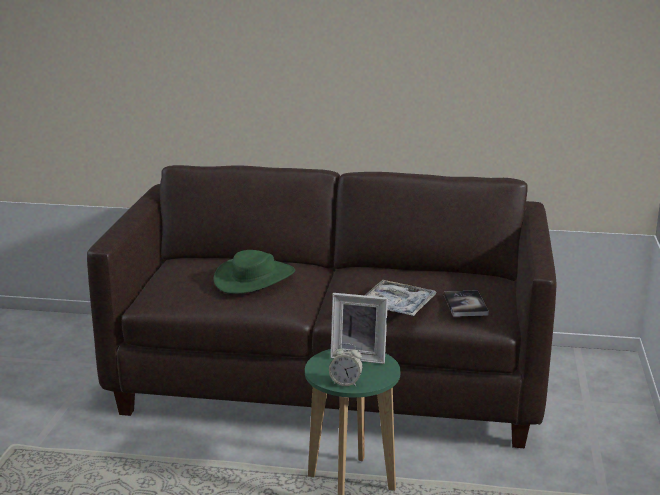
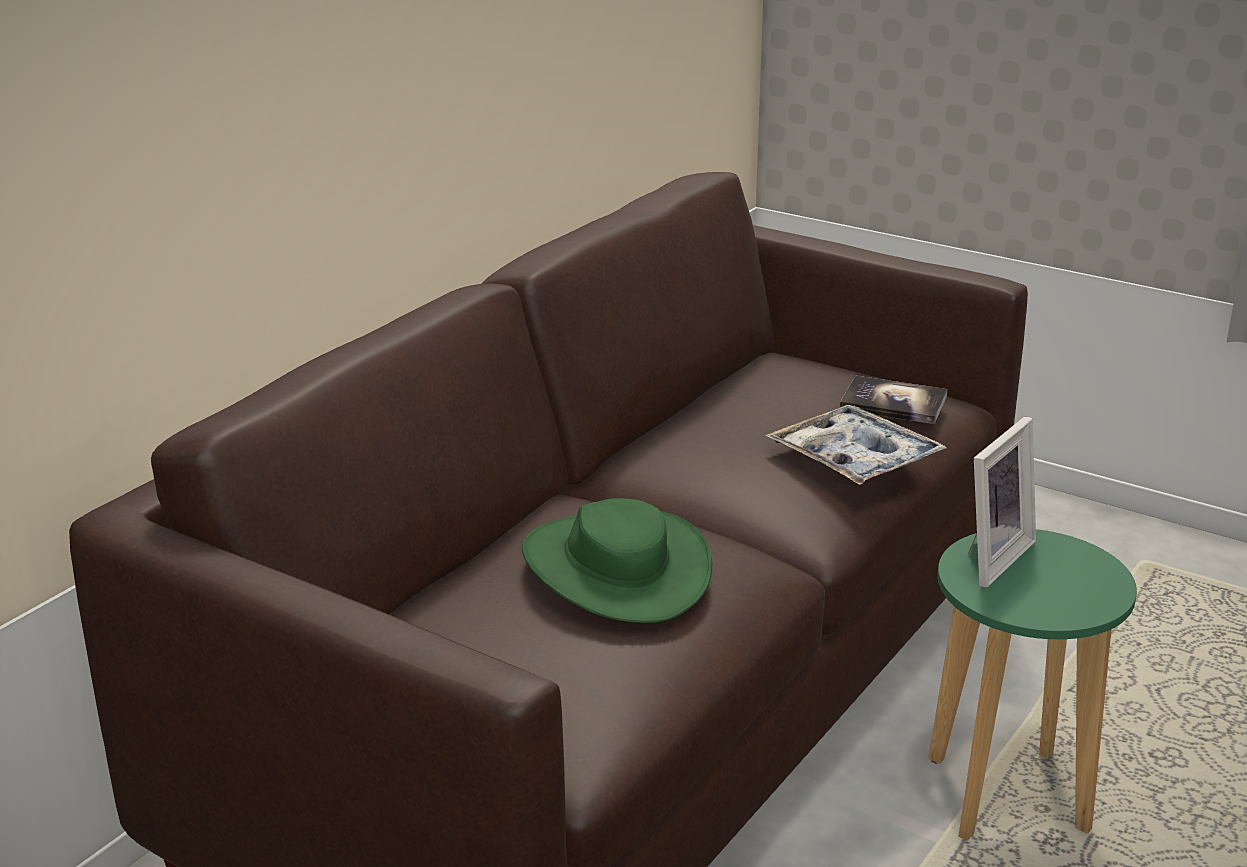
camera: 65 degrees left, 5 degrees up
(345, 383) = (1094, 596): alarm clock -> none

